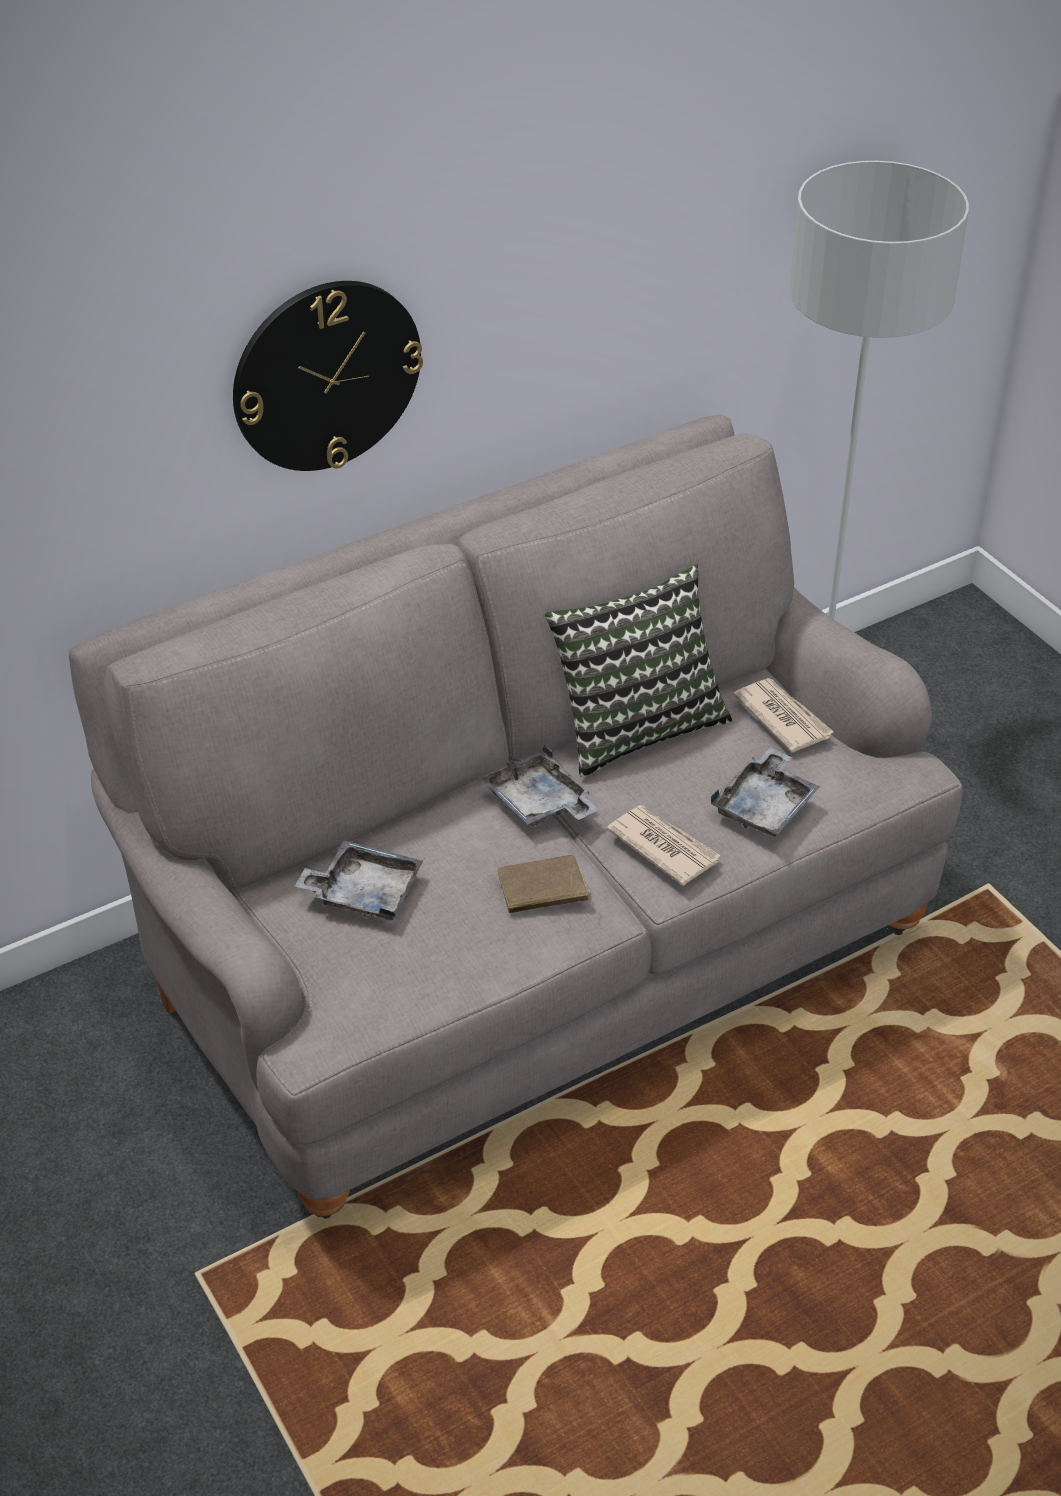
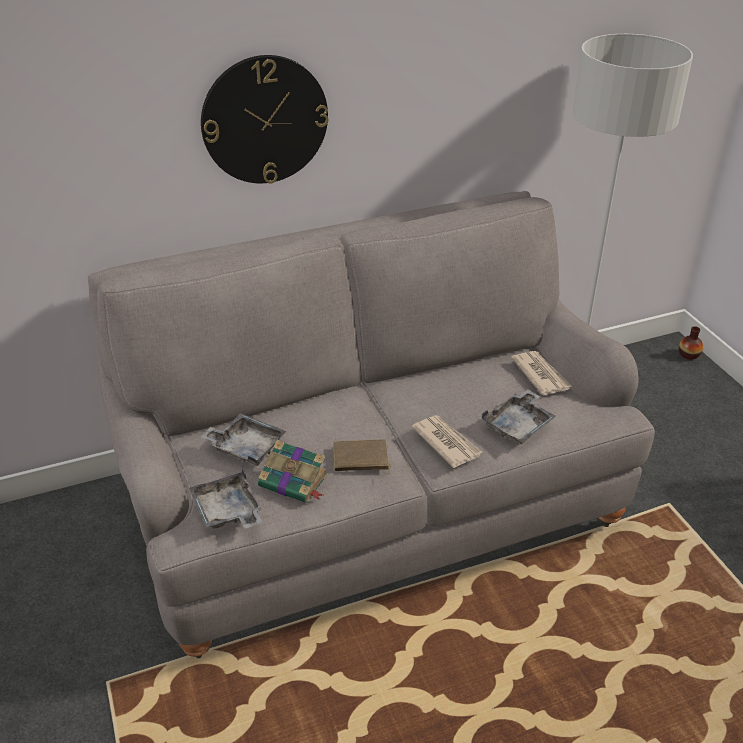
camera: 10 degrees right, 5 degrees down
(454, 937) = (294, 481): none -> book
(539, 803) = (373, 408): grey tray -> grey tray (228, 511)
(635, 725) = (445, 369): pillow -> none
(992, 625) = (688, 355): none -> vase

